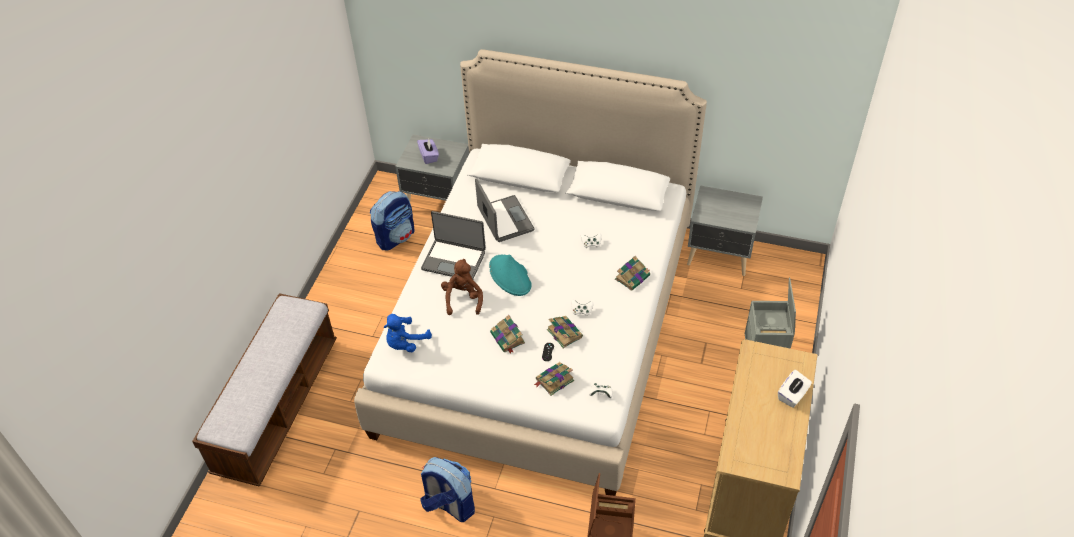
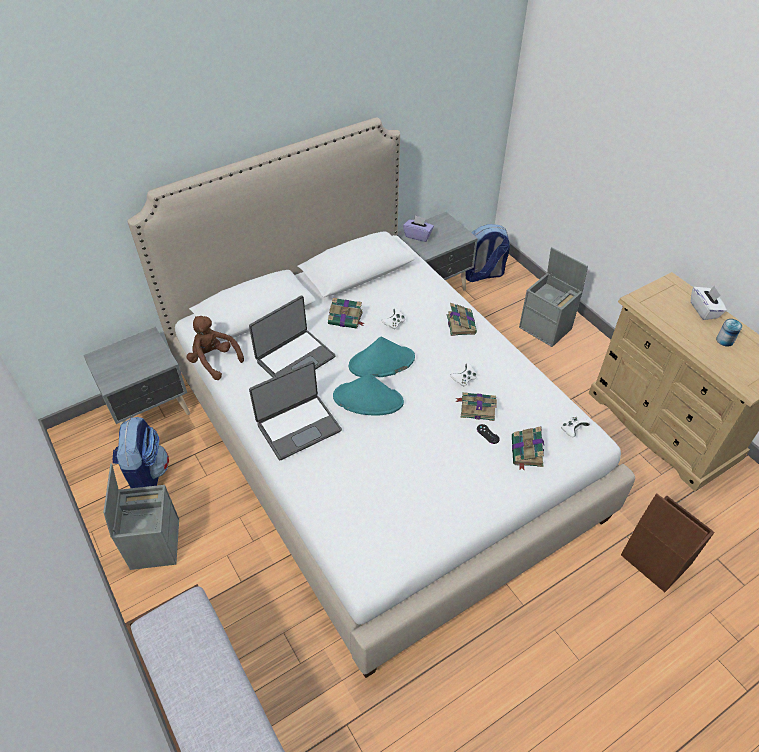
camera: 50 degrees left, 0 degrees up
(357, 278) = (154, 542): none -> grey storage box
(405, 343) = (362, 539): blue plush toy -> none
(429, 156) = (129, 362): purple tissue box -> purple tissue box (418, 236)
(449, 505) = (511, 660): backpack -> backpack (483, 275)
(463, 299) = (357, 452): brown plush toy -> brown plush toy (214, 360)
(504, 220) = (295, 358): laptop -> laptop turned 120 degrees clockwise
(508, 338) = (442, 452): book -> book (346, 318)
(548, 261) = (381, 362): none -> turquoise hat
(771, 424) = (724, 340): none -> can

